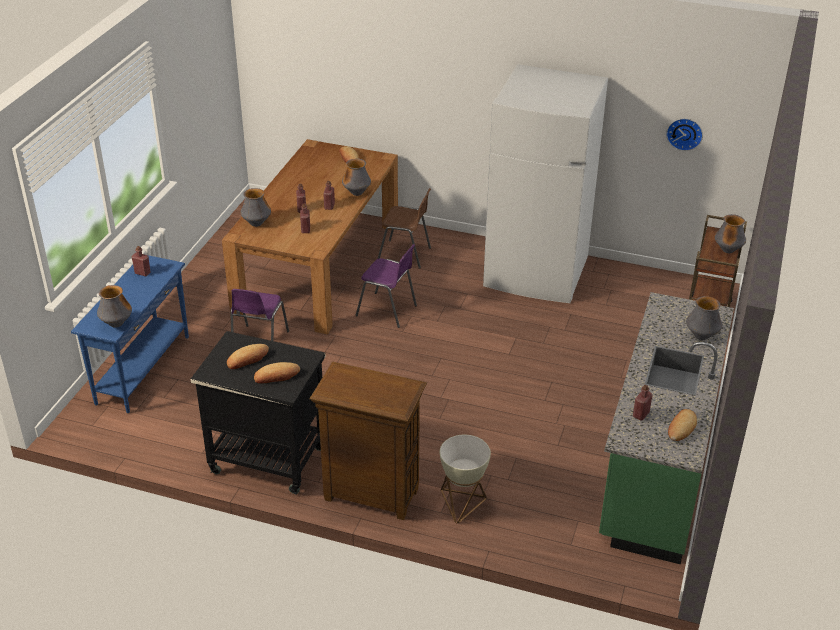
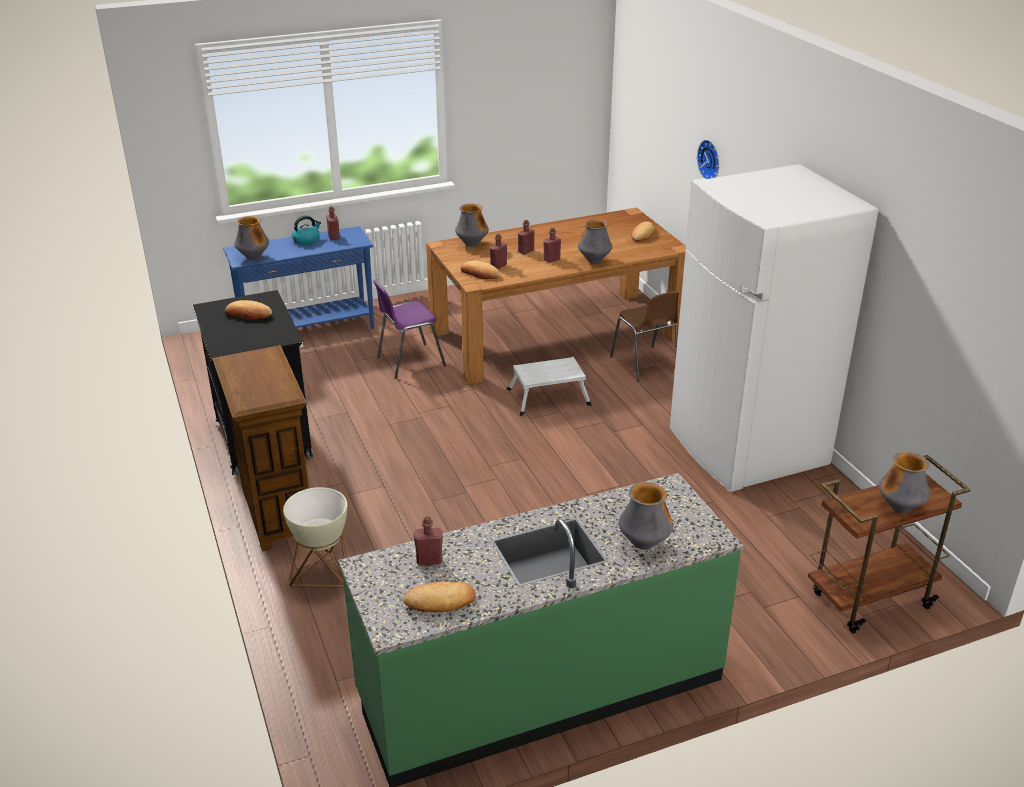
camera: 50 degrees right, 5 degrees down
(127, 287) = (306, 240): none -> kettle
(277, 376) = (240, 336): bread -> bread (480, 274)
(388, 311) = (548, 397): purple chair -> white step ladder
(685, 133) = (949, 325): wall clock -> wall clock (711, 160)

